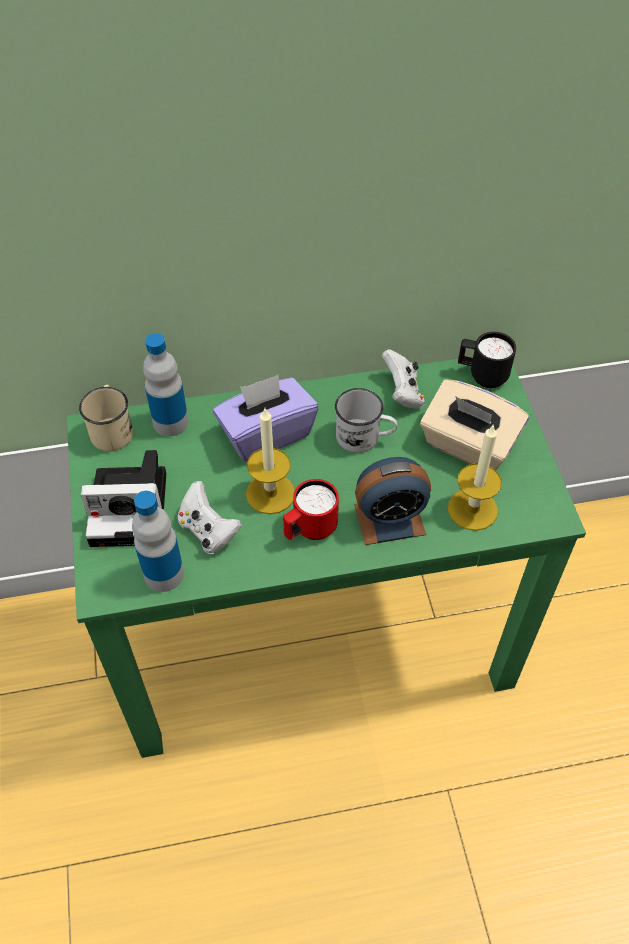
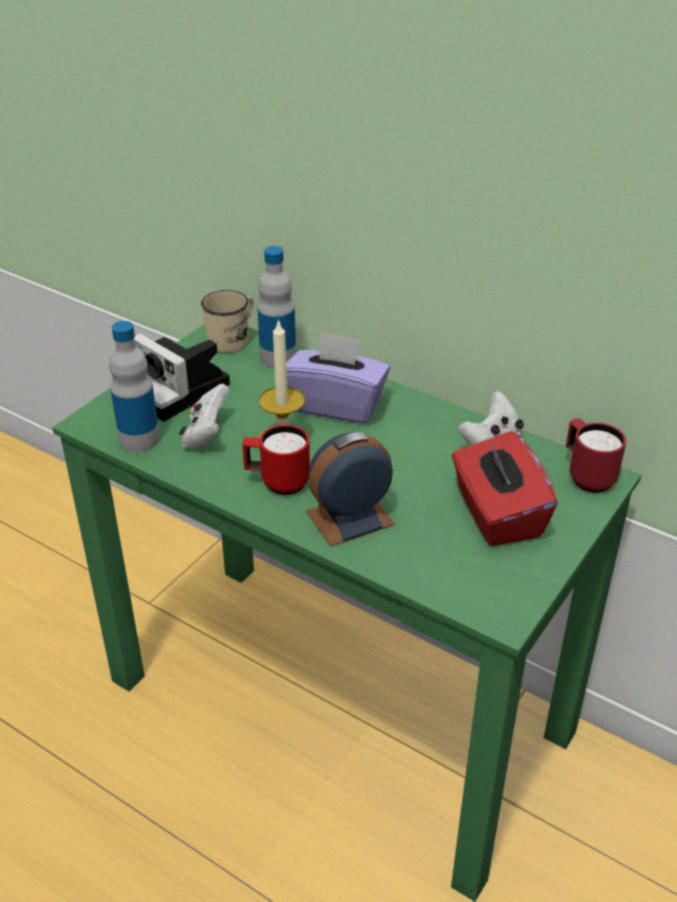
camera: 45 degrees right, 15 degrees down
(364, 438) = (411, 454): white mug -> none
(389, 519) = (350, 518): alarm clock -> alarm clock turned 120 degrees clockwise
(468, 445) = (497, 514): beige tissue box -> red tissue box
(472, 509) = (432, 559): candle -> none
(482, 375) = (586, 476): black mug -> red mug

